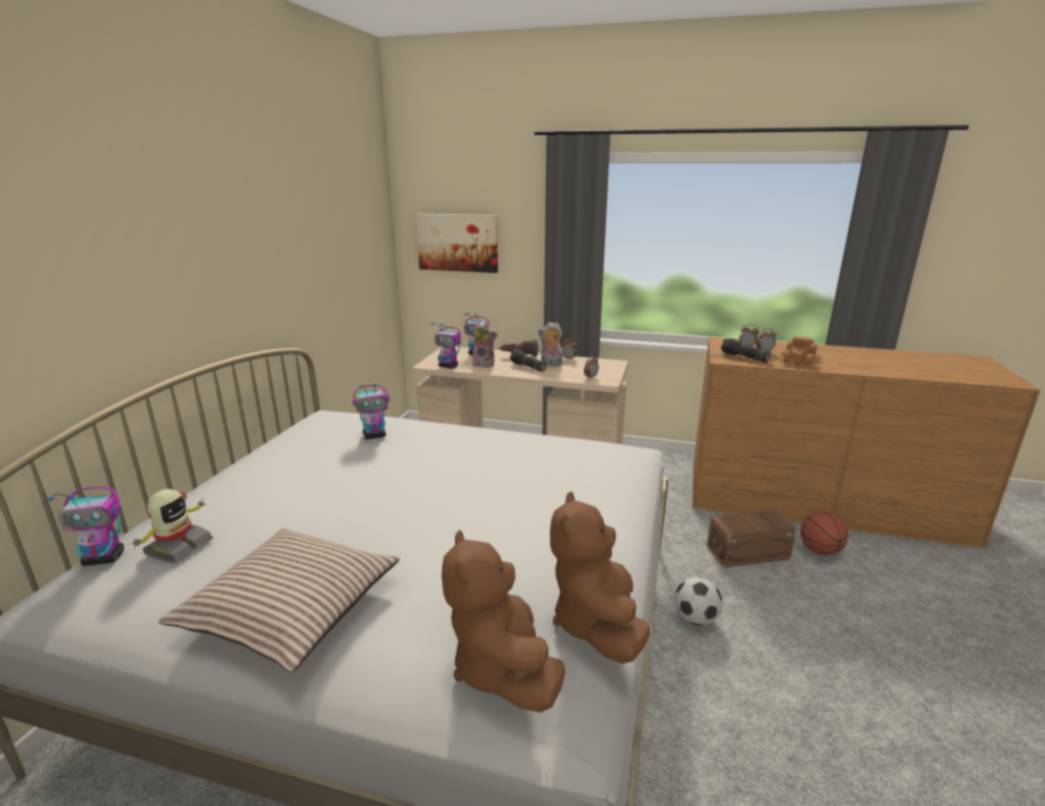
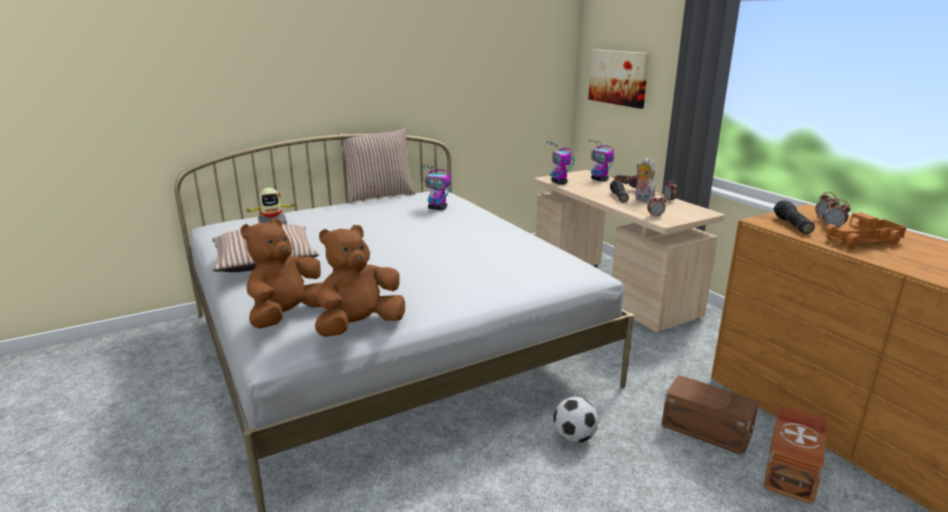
camera: 45 degrees right, 0 degrees up
(105, 558) = (247, 219): toy robot -> none
(256, 443) = (379, 195): none -> pillow
(484, 364) = (588, 187): plush toy -> none
(819, 551) = (792, 468): basketball -> brown storage box

